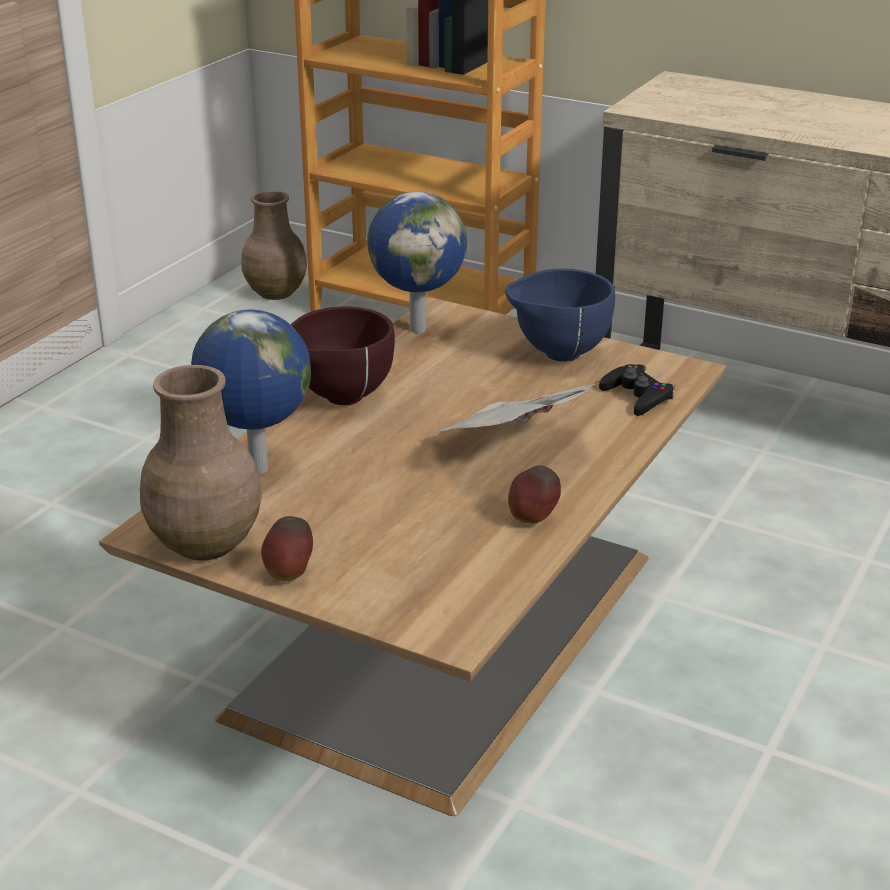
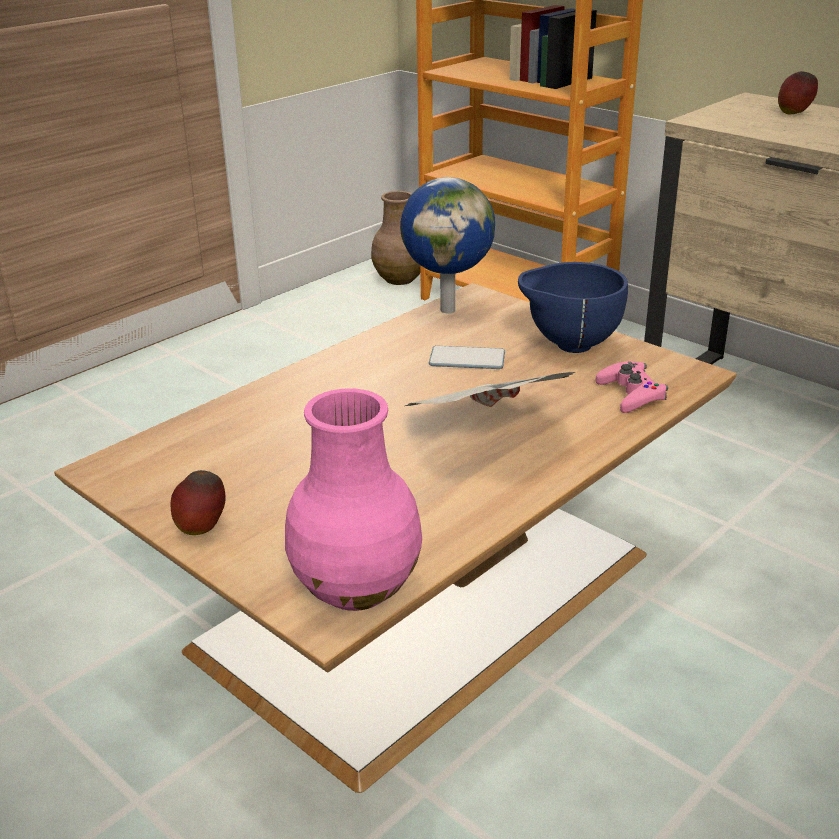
camera: 15 degrees right, 0 degrees up
(206, 544) = (144, 487): brown vase -> none
(257, 470) = (232, 422): globe -> none
(339, 399) = (342, 365): brown bowl -> none
(463, 379) = (467, 359): none -> phone
(467, 605) = (357, 587): none -> pink vase
(533, 520) = (468, 506): apple -> apple (794, 114)
(637, 396) = (631, 394): black game controller -> pink game controller

